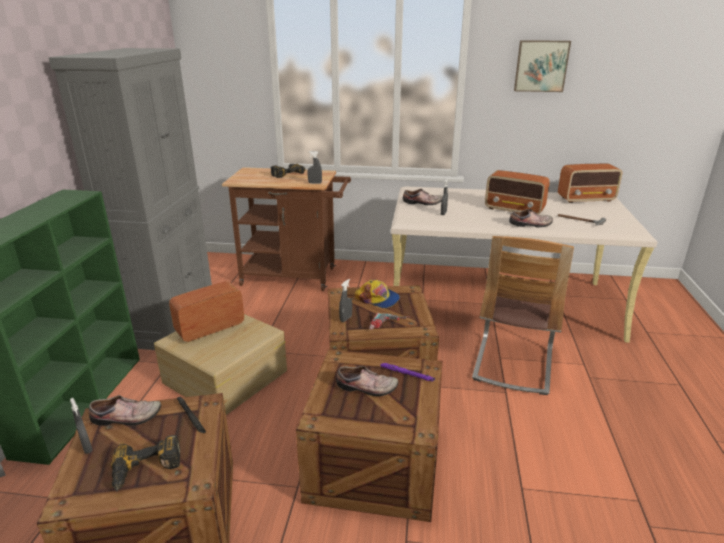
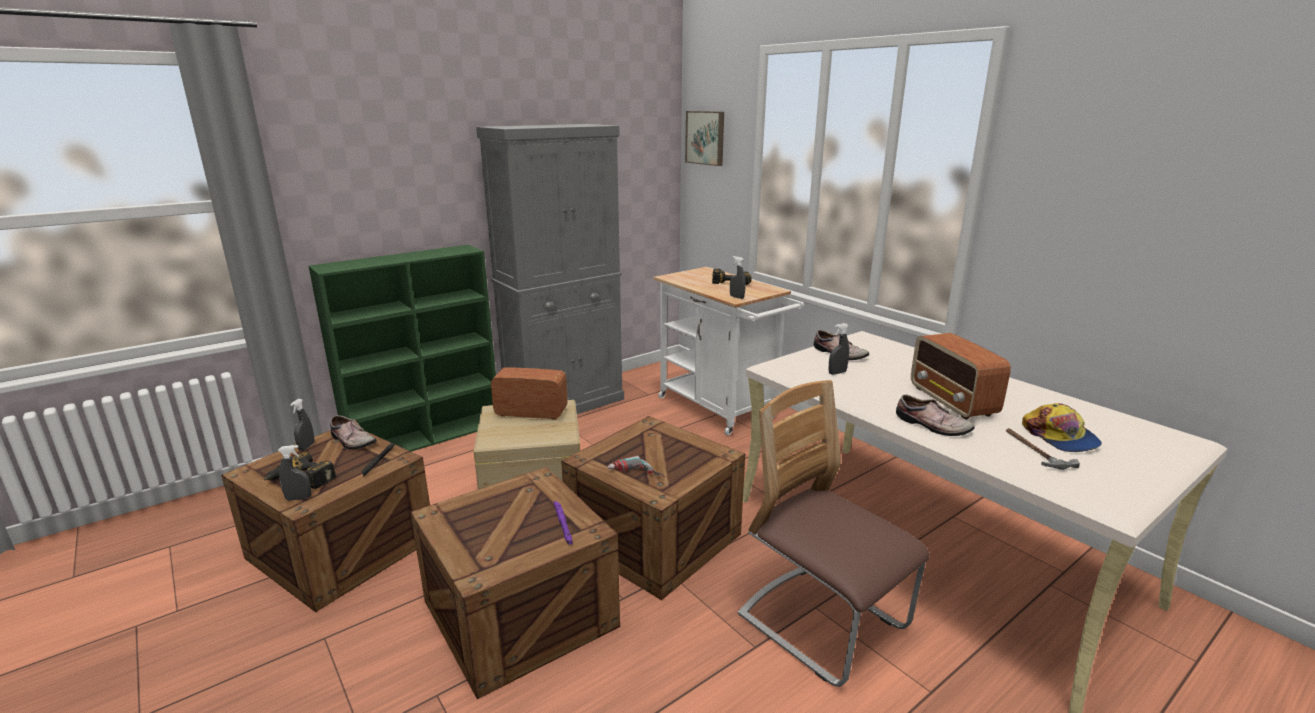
camera: 45 degrees right, 5 degrees down
(295, 277) = (721, 410): brown cart -> white cart
(346, 318) = (610, 449): grey spray bottle -> grey spray bottle (298, 498)
(366, 388) = (510, 515): shoe -> none
(378, 299) = (673, 446): cap -> cap (1060, 437)
(513, 363) = (822, 624): chair -> chair turned 75 degrees clockwise
(541, 66) = (1110, 178): picture -> picture (706, 137)
(586, 199) = (1131, 430): radio -> none

